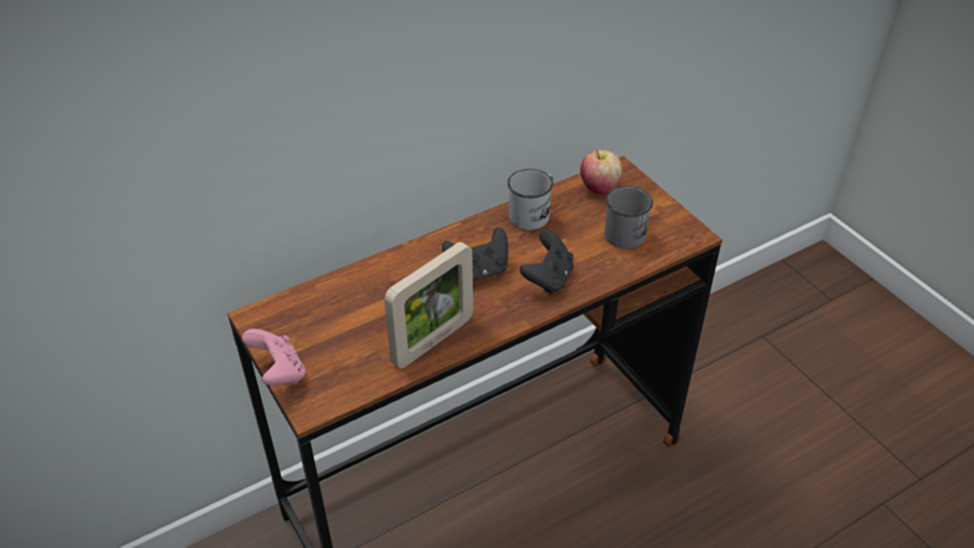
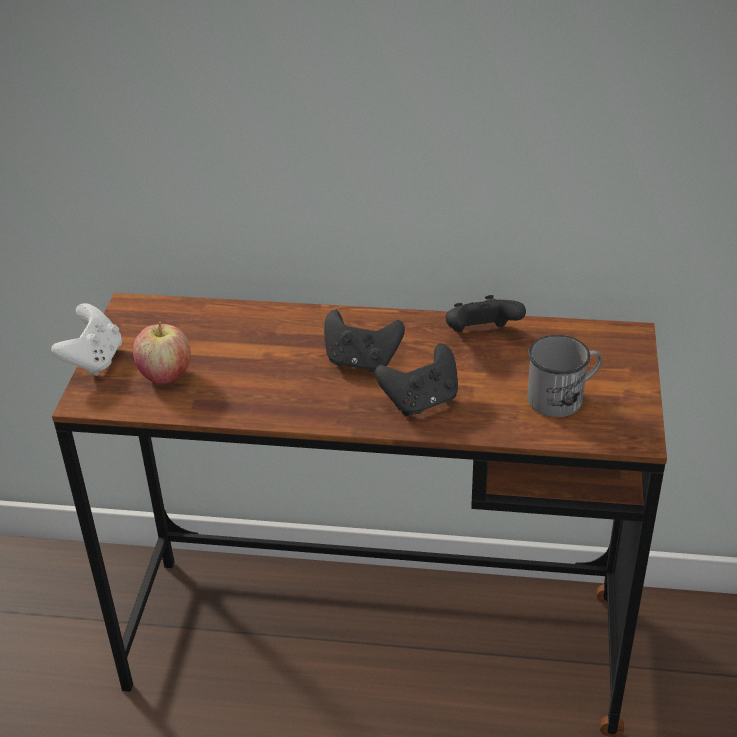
camera: 40 degrees right, 5 degrees down
(279, 373) = (94, 360): pink game controller -> white game controller
(433, 341) = (246, 400): picture frame -> none
(533, 213) = (481, 335): white mug -> black game controller
(599, 188) = (584, 342): apple -> apple (165, 375)

